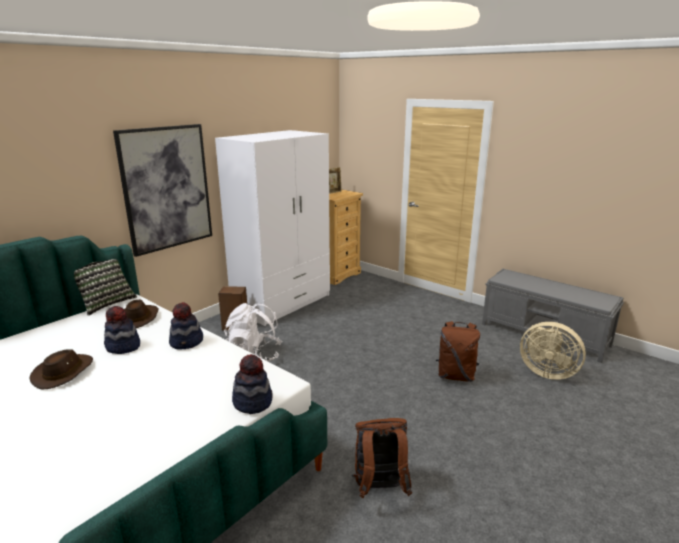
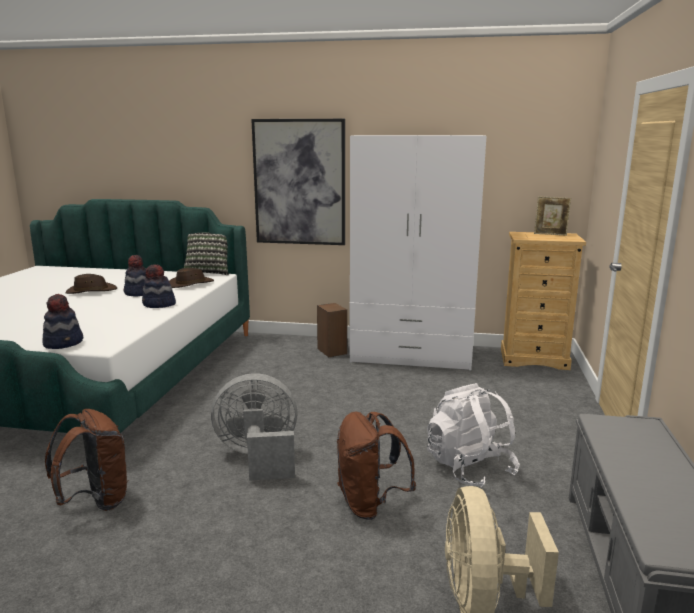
camera: 60 degrees right, 5 degrees down
(254, 355) = (287, 374): white backpack -> white backpack (469, 468)
(374, 399) = (259, 458): none -> grey fan

